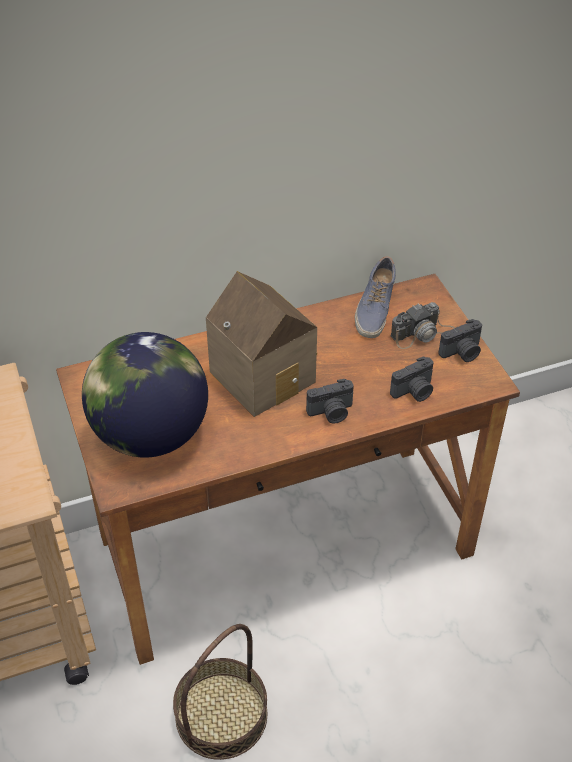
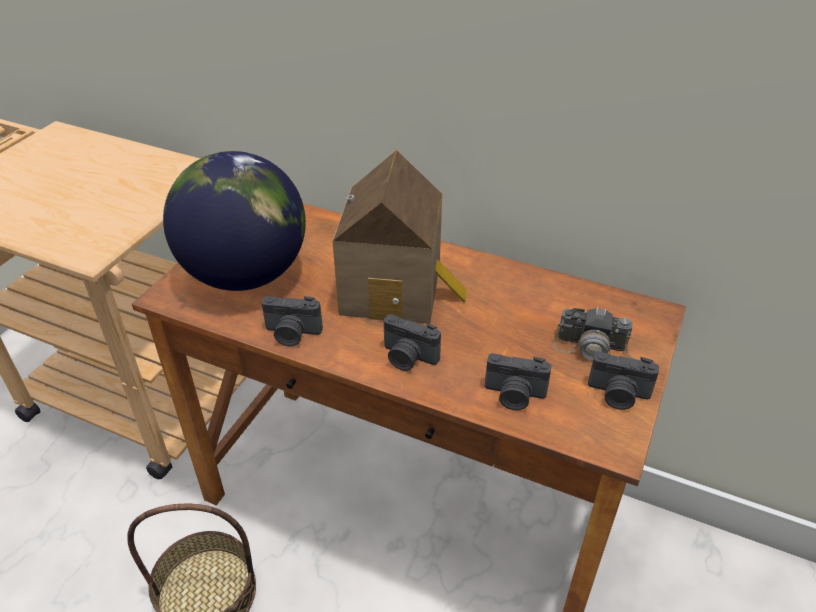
camera: 45 degrees right, 5 degrees down
(243, 450) = (292, 334): none -> camera
(374, 309) = (574, 299): shoe -> none

